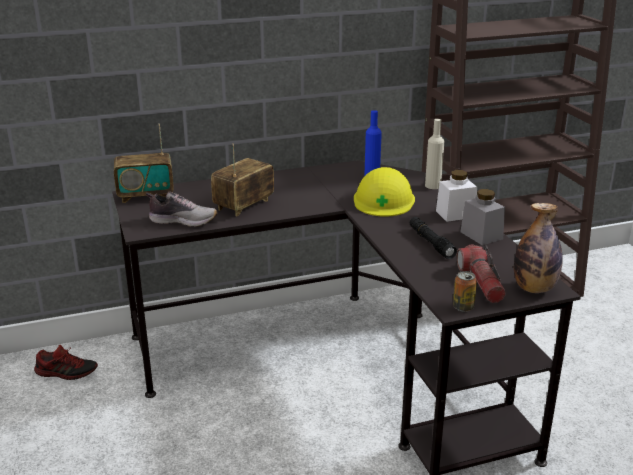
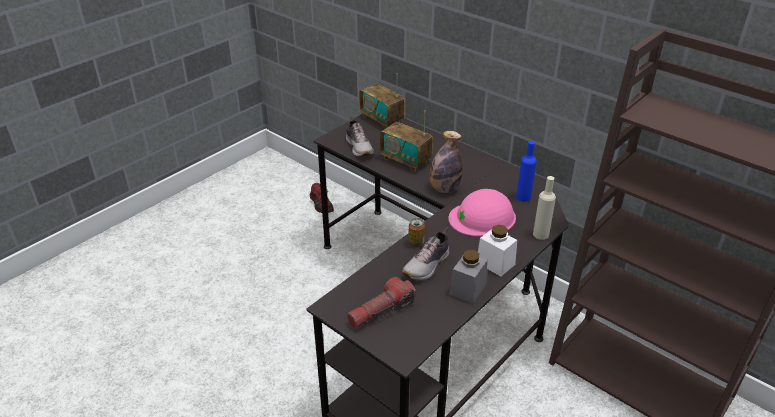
camera: 60 degrees right, 10 degrees up
(244, 205) = (405, 160): radio -> radio turned 150 degrees counterclockwise
(384, 200) = (482, 218): yellow hard hat -> pink hard hat
(431, 243) = (427, 265): black flashlight -> shoe
(463, 307) = (334, 311): can -> can (416, 244)
(534, 288) = (395, 344): bottle -> bottle (444, 189)

